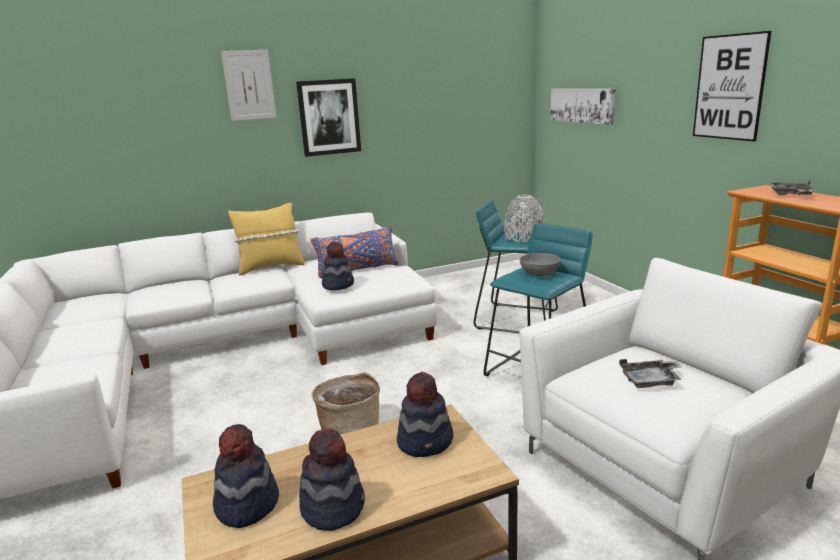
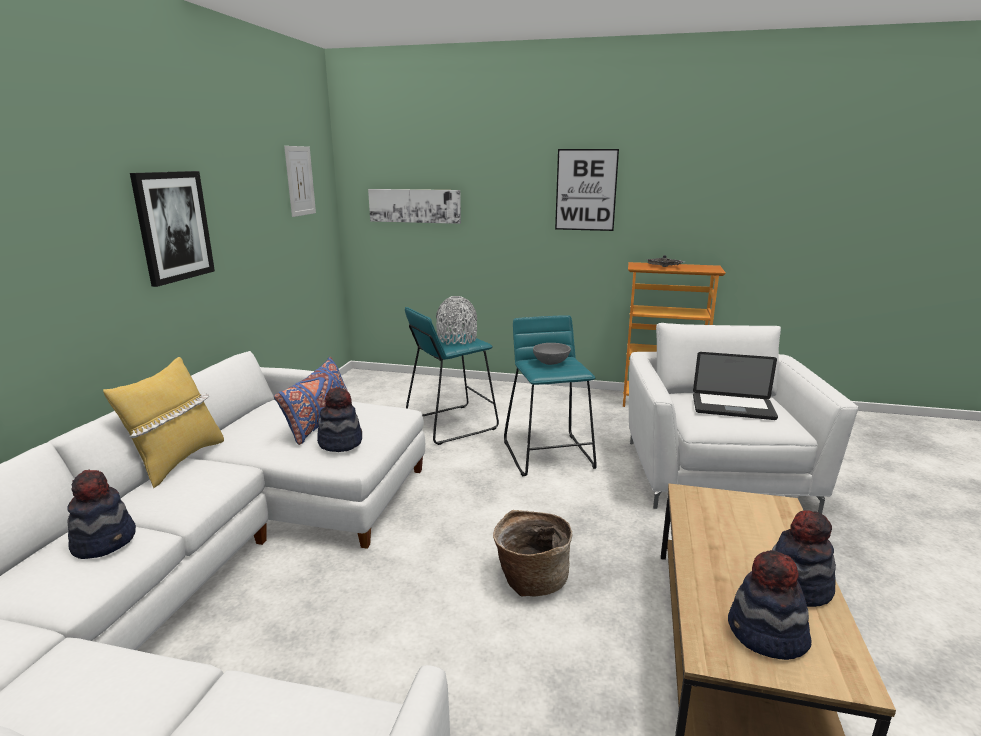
camera: 55 degrees left, 0 degrees up
(249, 85) = (67, 177): picture -> picture (300, 181)
(426, 441) = (721, 513): hat -> hat (105, 541)
(650, 381) = (733, 407): grey tray -> laptop

